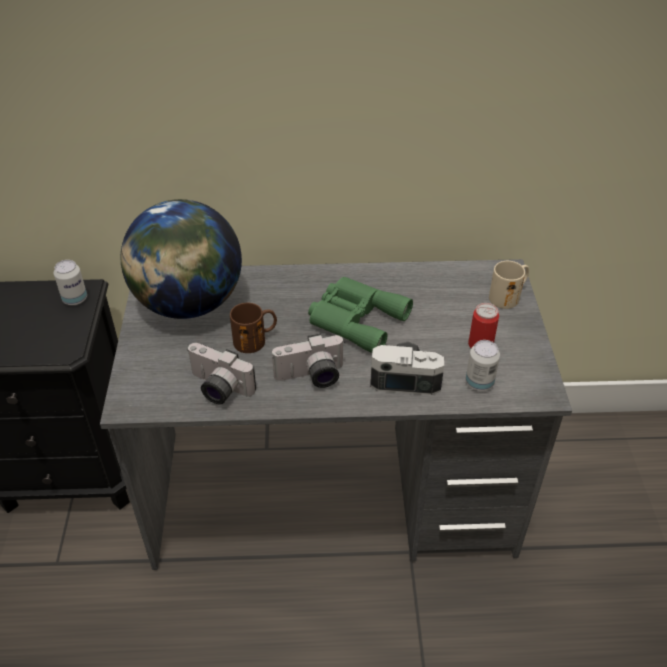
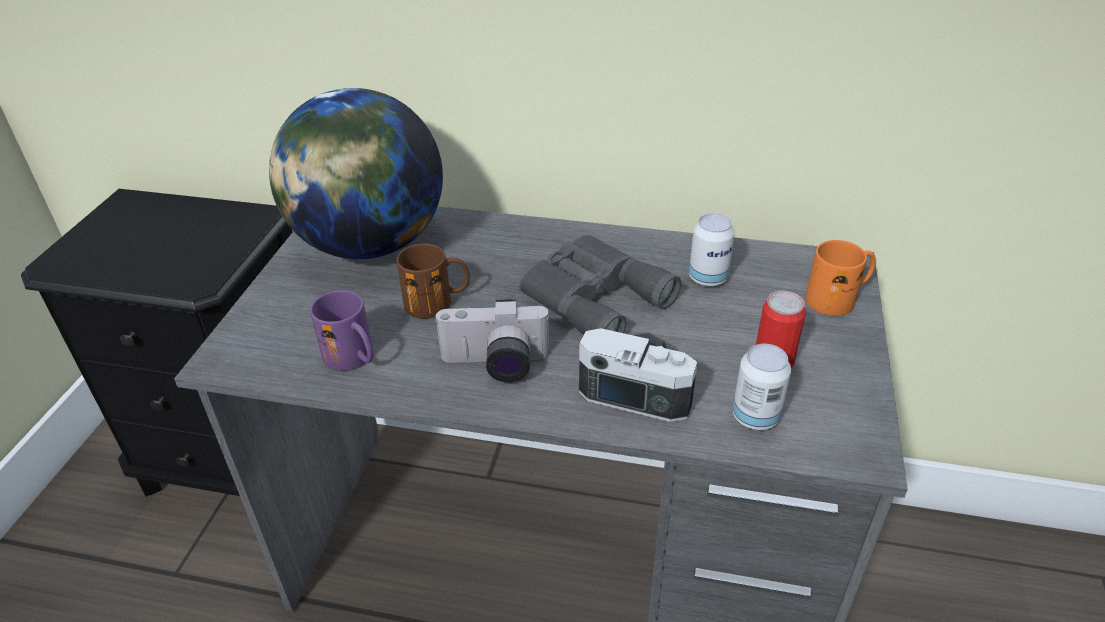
camera: 15 degrees right, 5 degrees down
(75, 299) = (241, 225): can -> can (707, 278)
(217, 388) = (355, 358): camera -> purple mug
(355, 319) = (591, 296): green binoculars -> grey binoculars
(508, 296) = (838, 298): beige mug -> orange mug

